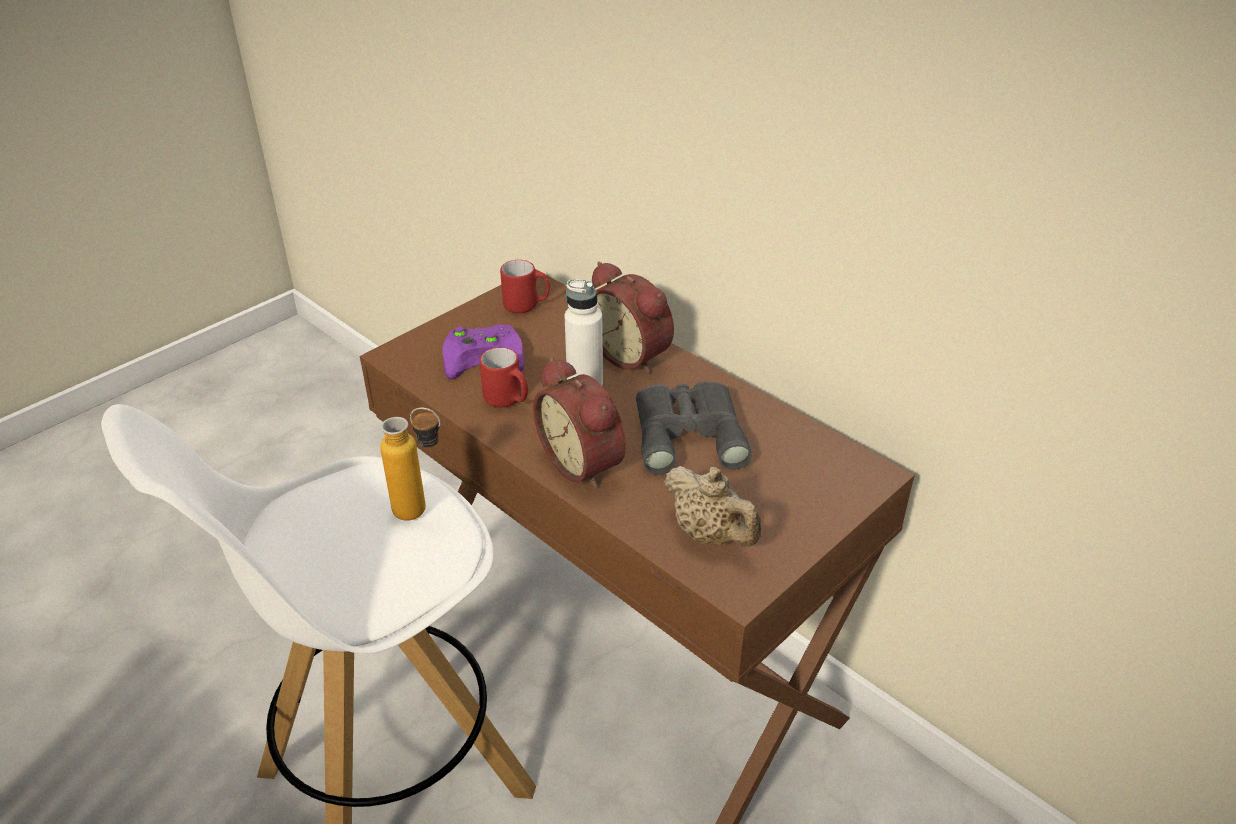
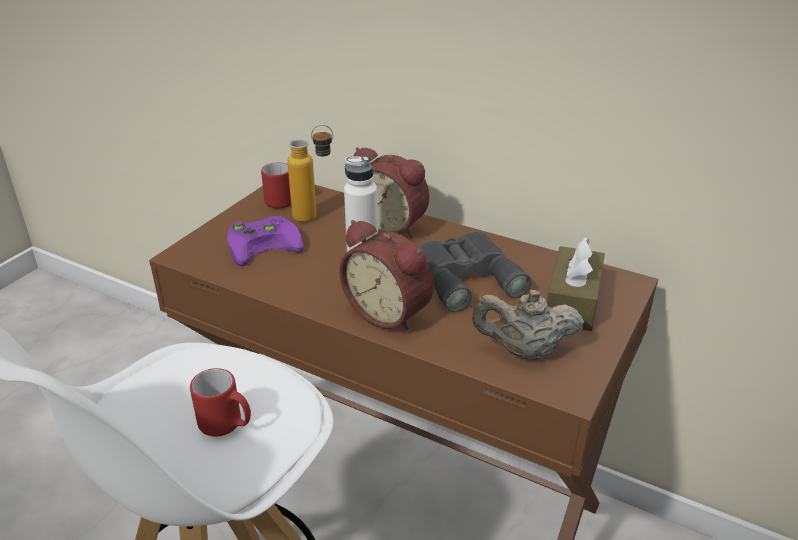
camera: 15 degrees left, 5 degrees down
(423, 512) = (255, 380): bottle -> bottle (315, 216)
(507, 400) = (300, 275): red mug -> red mug (227, 425)
(710, 534) = (524, 351): beige teapot -> beige teapot turned 150 degrees clockwise
(795, 486) = (572, 302): none -> brown tissue box

